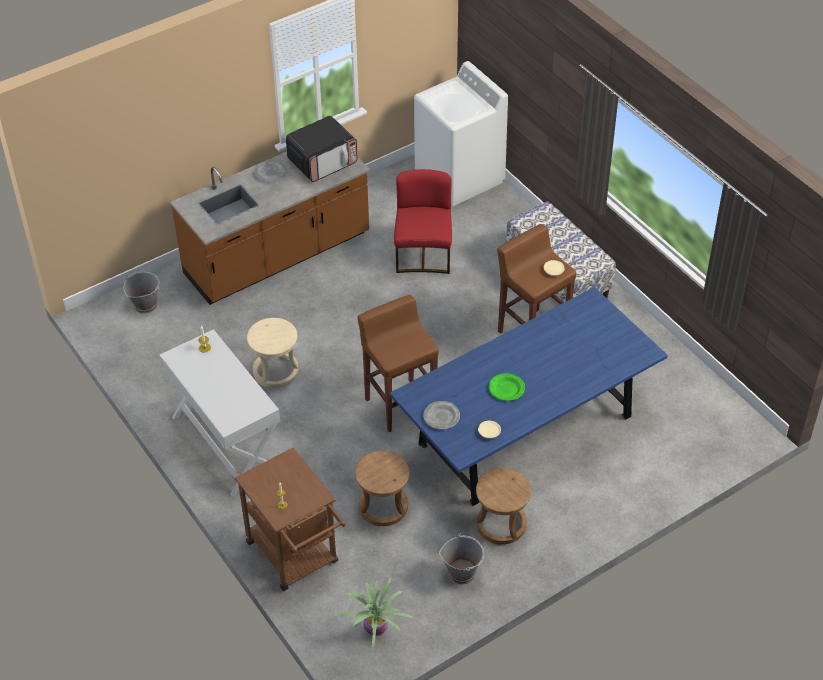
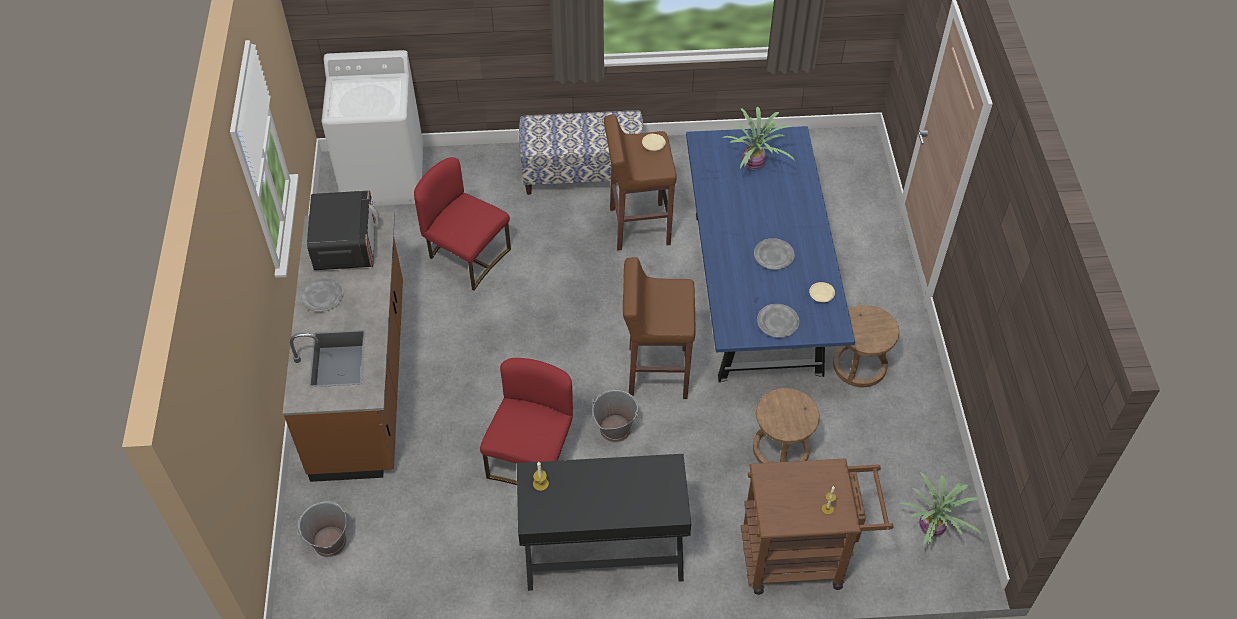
camera: 60 degrees left, 5 degrees up
(226, 443) = (603, 552): white console table -> black console table
(276, 371) = (532, 458): beige stool -> red chair
(462, 572) = (899, 424): grey bucket -> grey bucket (614, 429)
(506, 388) = (773, 255): green plate -> grey plate
(593, 340) = (754, 165): none -> potted plant

